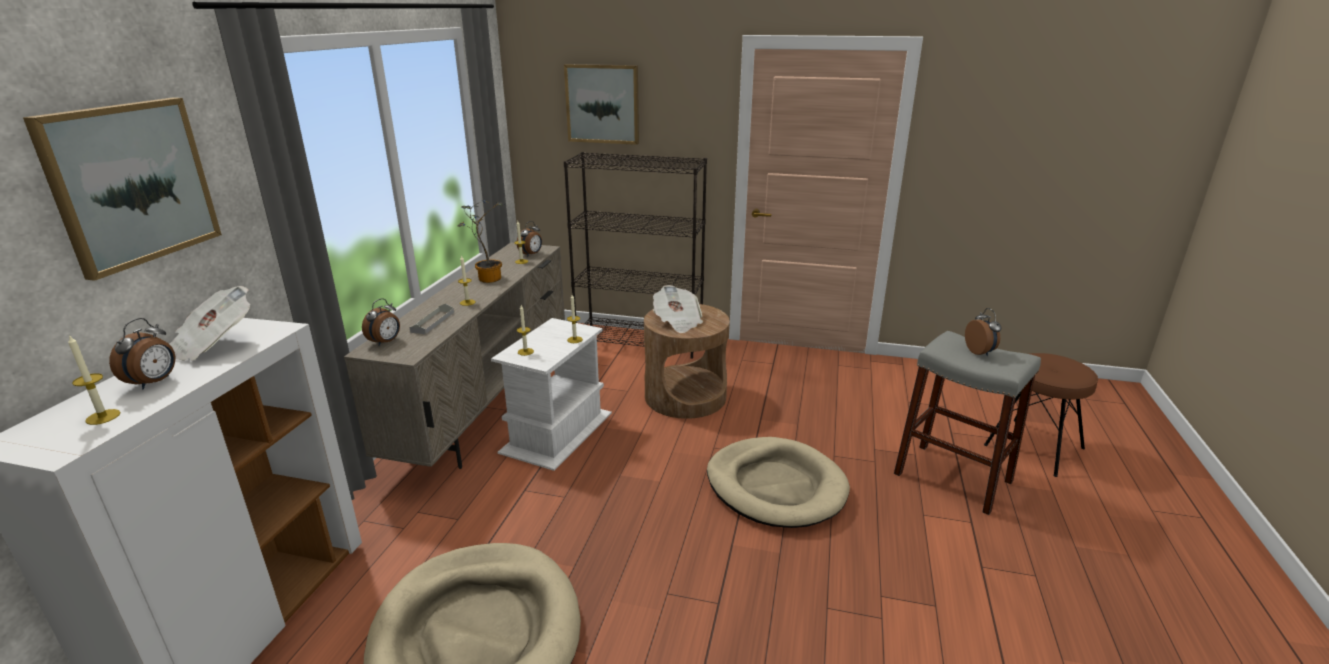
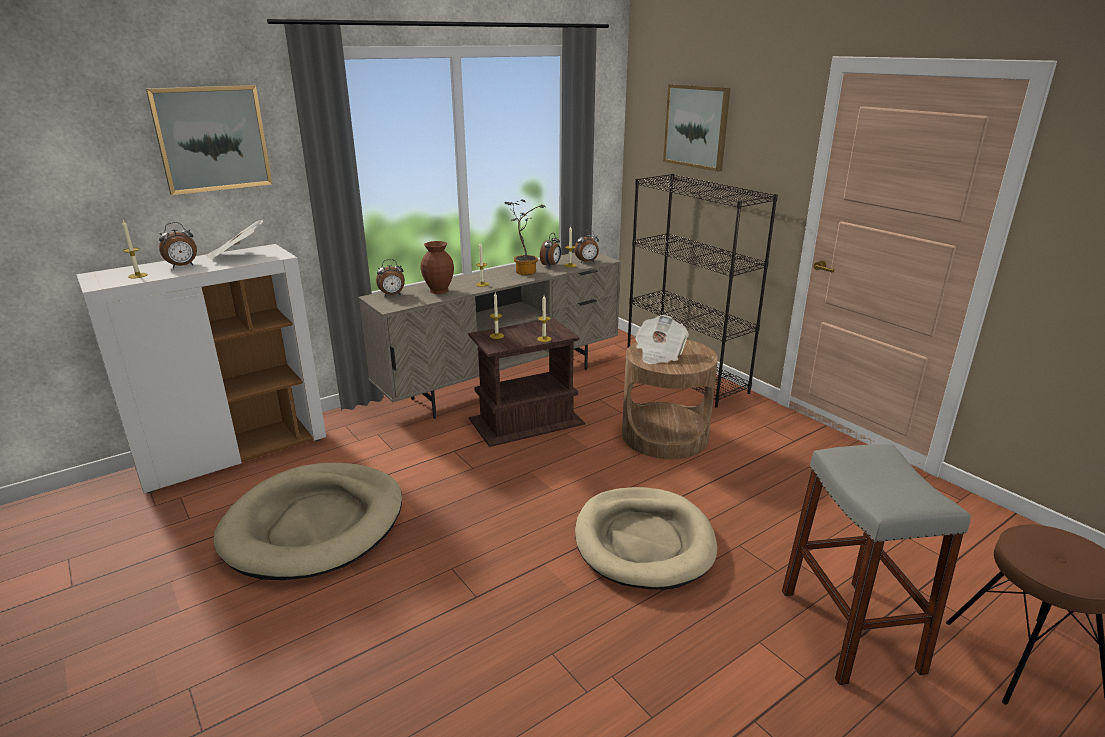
camera: 40 degrees right, 0 degrees up
(432, 322) = (439, 291): grey tray -> brown vase
(557, 431) = (527, 421): white side table -> brown side table
(980, 352) = (890, 477): alarm clock -> alarm clock (551, 265)

